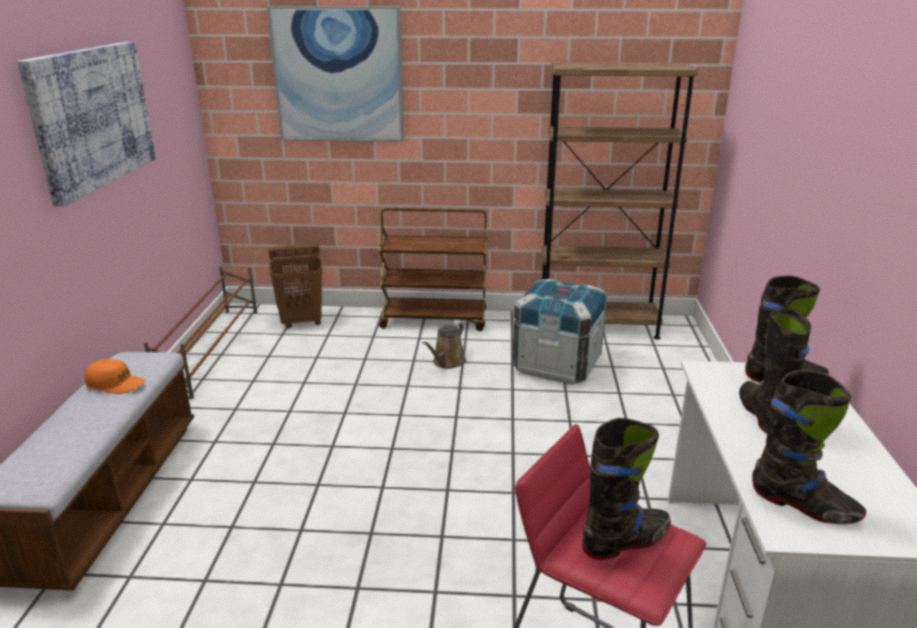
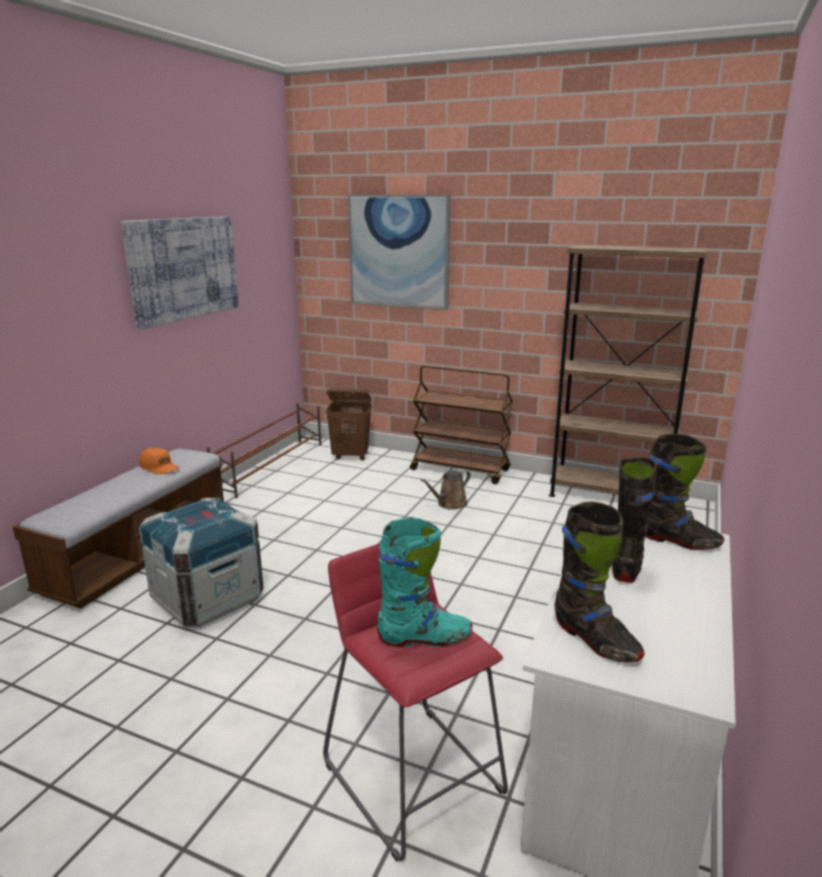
camera: 20 degrees right, 5 degrees down
(557, 364) = (548, 521): crate -> crate (208, 599)
(625, 542) = (425, 638): black boot -> turquoise boot

